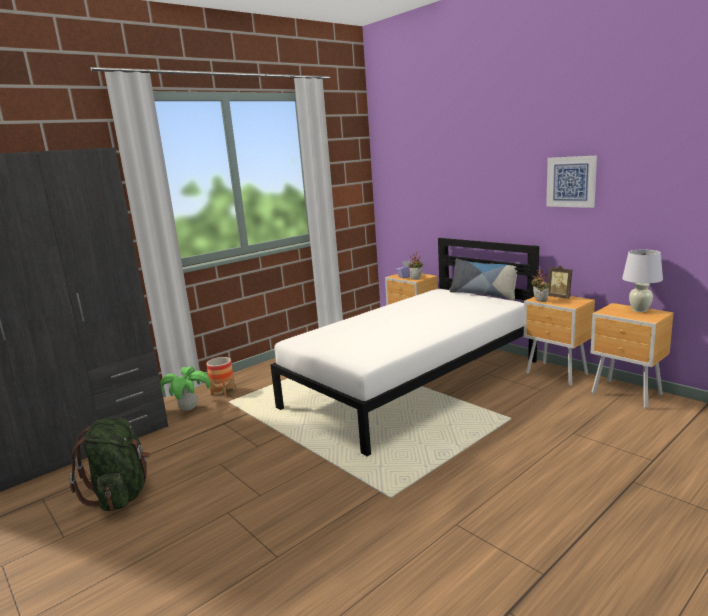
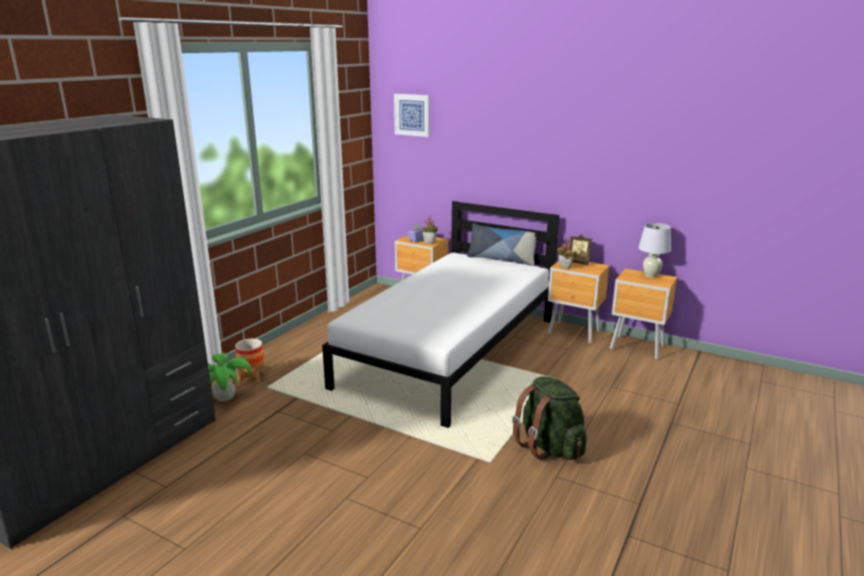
camera: 20 degrees left, 5 degrees up
(121, 494) = (217, 498): green backpack -> green backpack (549, 447)
(571, 181) = (592, 158): picture -> picture (412, 115)

